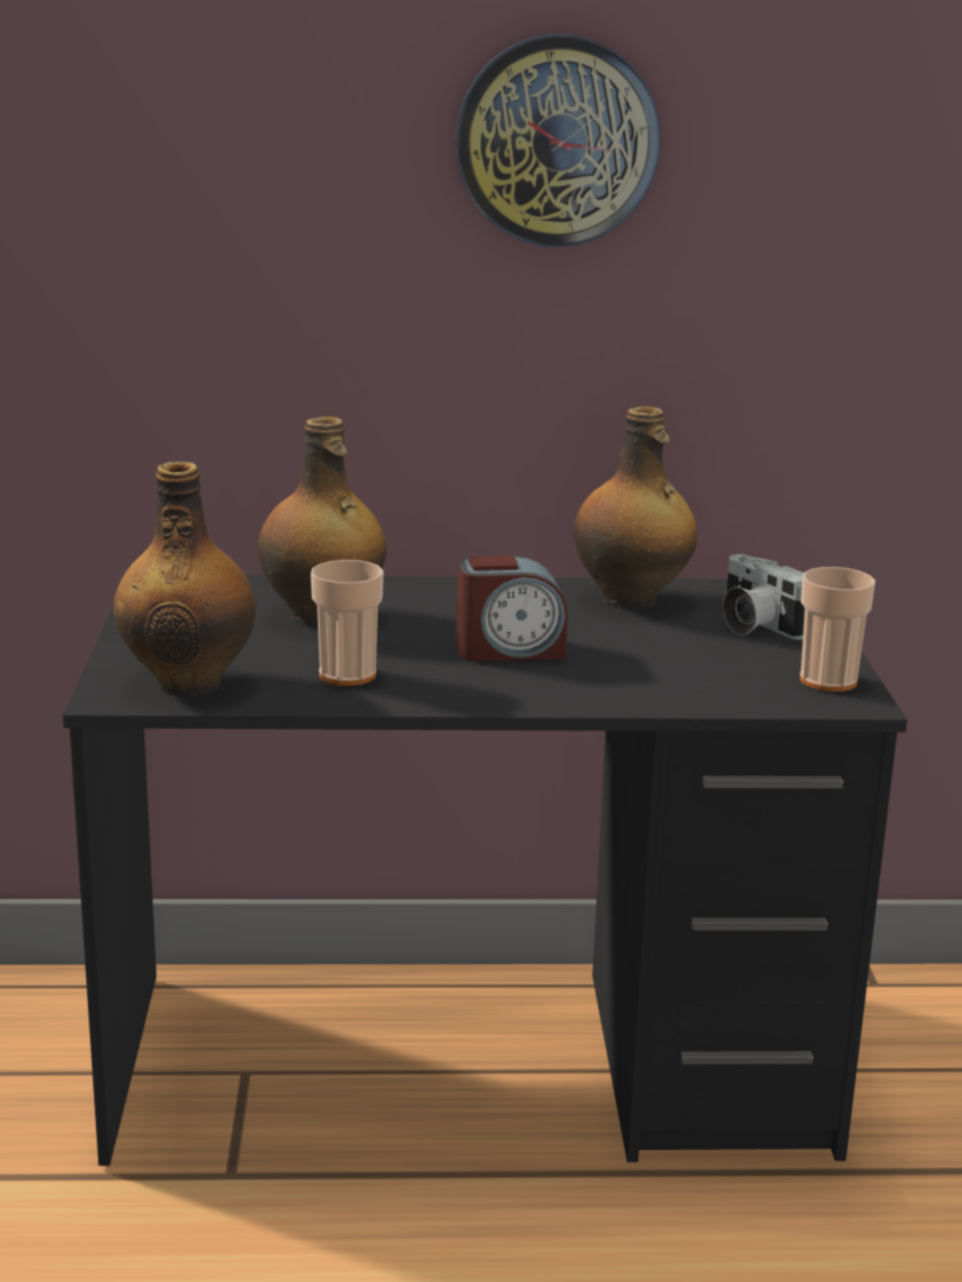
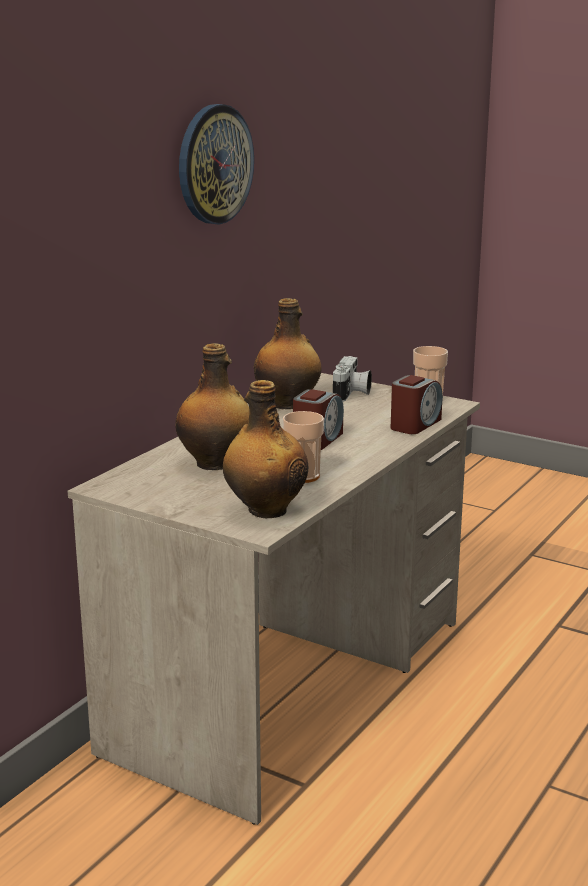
camera: 55 degrees left, 0 degrees up
(470, 1066) = (292, 685): black desk -> beige desk
(695, 695) = (415, 424): none -> alarm clock
(755, 625) = (352, 394): camera -> camera turned 75 degrees counterclockwise

